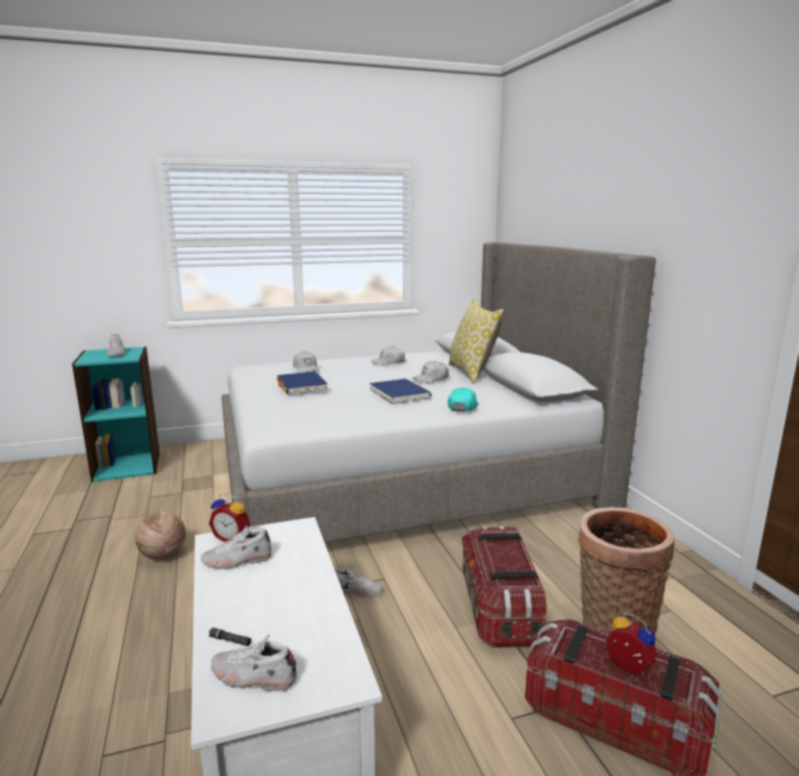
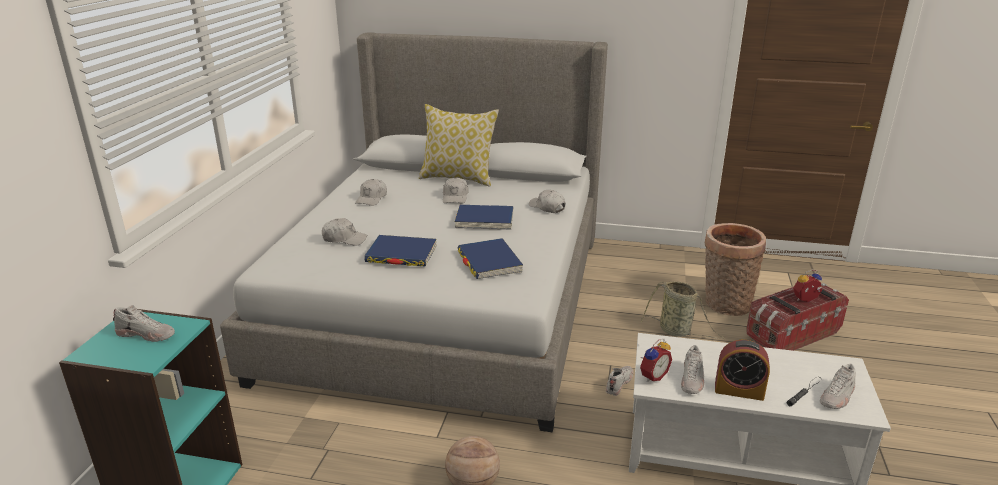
camera: 60 degrees left, 10 degrees up
(230, 594) = (739, 390): none -> alarm clock
(320, 409) = (489, 262): none -> blue book
(463, 407) = (547, 207): turquoise cap -> white cap
(499, 608) = (677, 331): storage box -> basket

